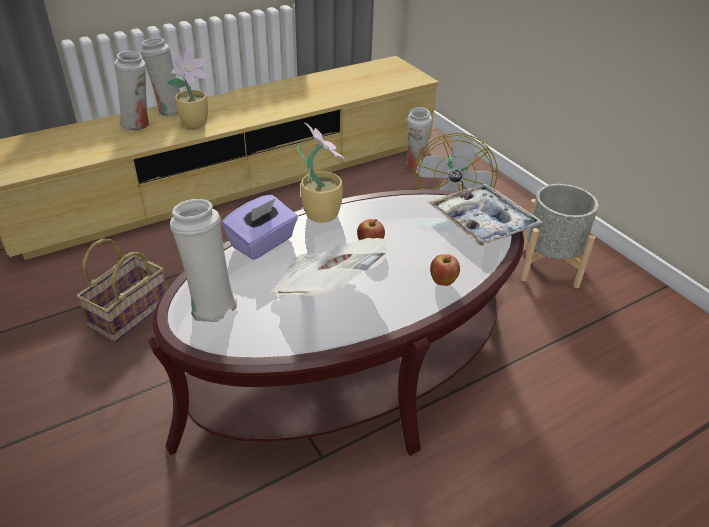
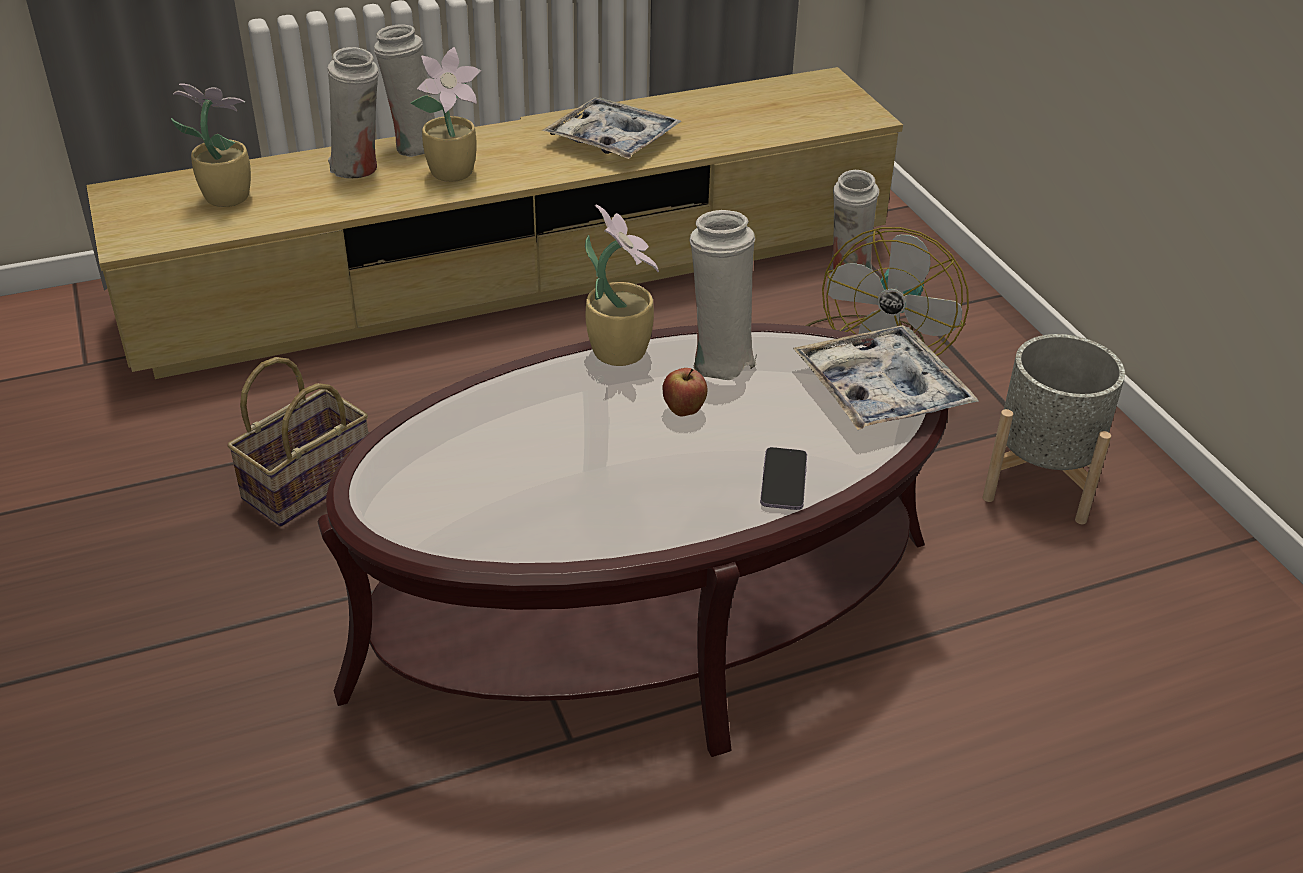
camera: 10 degrees right, 0 degrees up
(58, 146) = (225, 197): none -> potted plant
(210, 305) = (415, 477): white vase -> white vase (719, 361)
(263, 243) = (514, 390): purple tissue box -> none
(283, 99) = (612, 140): none -> tray
(328, 289) = (599, 472): newspaper -> none
(443, 282) = (783, 481): apple -> phone

